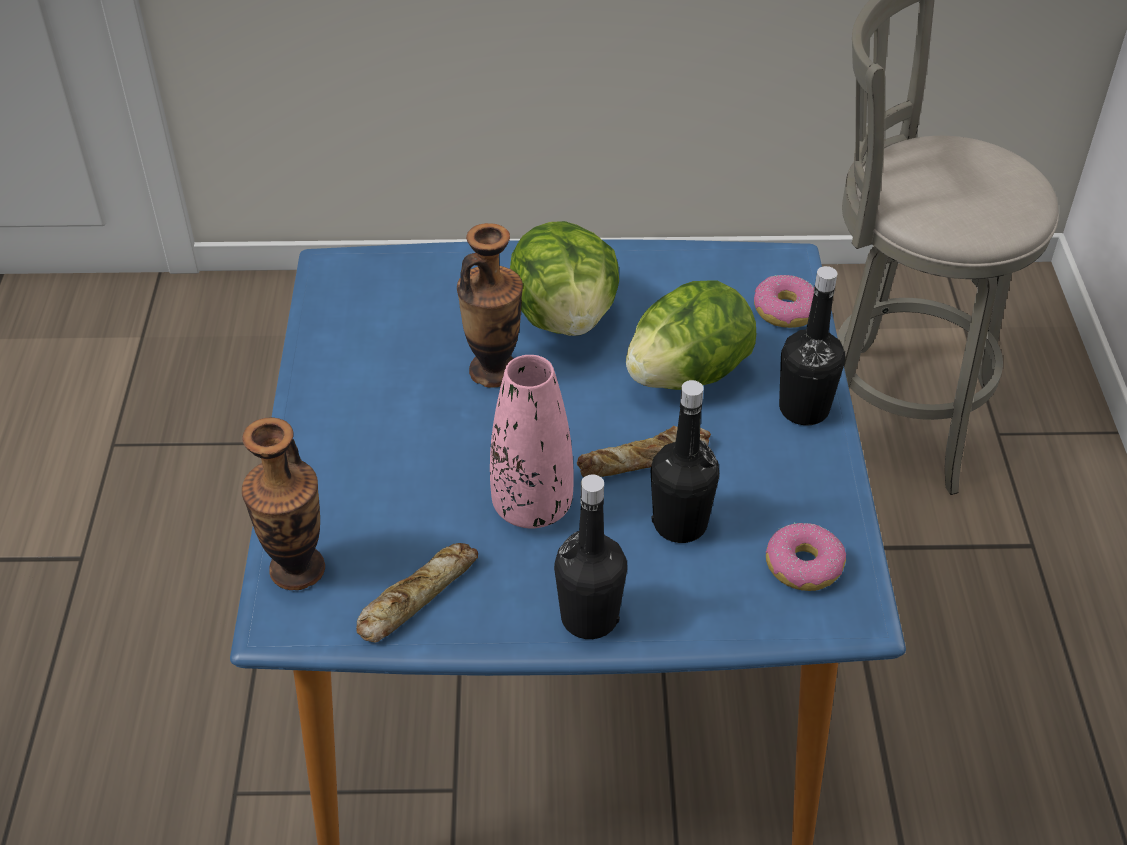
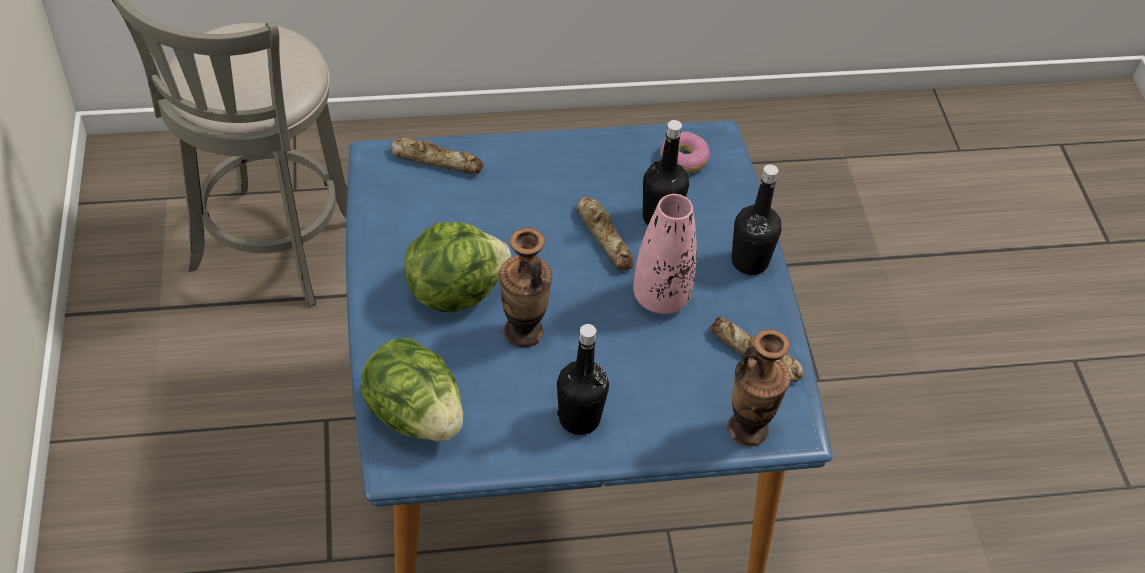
camera: 100 degrees left, 5 degrees up
(688, 374) = (513, 215): lettuce -> lettuce (415, 415)
(784, 310) = (436, 160): donut -> bread
(804, 409) = (542, 153): black bottle -> black bottle (579, 418)

